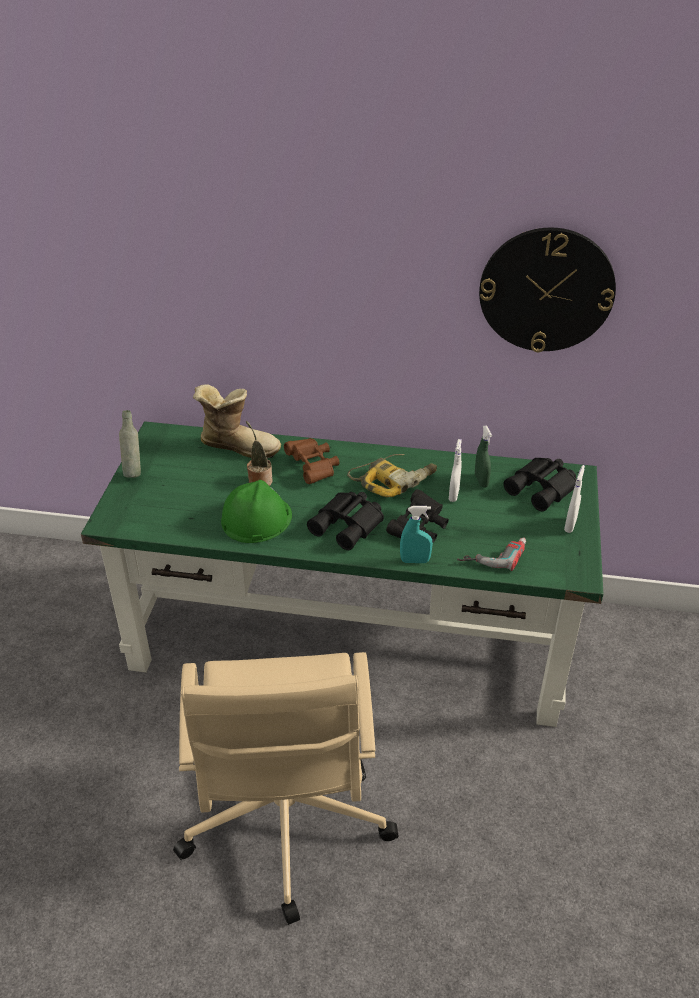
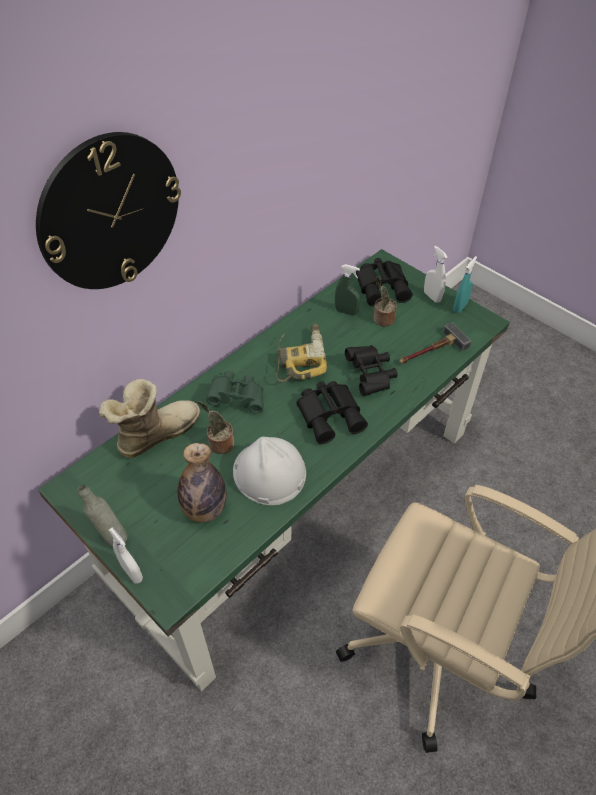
camera: 55 degrees left, 10 degrees up
(192, 503) = (205, 509): none -> bottle
(256, 518) = (269, 472): green hard hat -> white hard hat
(313, 468) = (238, 398): brown binoculars -> green binoculars
(415, 561) = (405, 398): turquoise spray bottle -> turquoise spray bottle (460, 307)
(453, 495) = (349, 335): white spray bottle -> white spray bottle (132, 572)
(492, 553) = (430, 351): power drill -> hammer
(498, 506) = (382, 319): none -> potted plant
(546, 290) = (343, 123): wall clock -> wall clock (110, 213)

